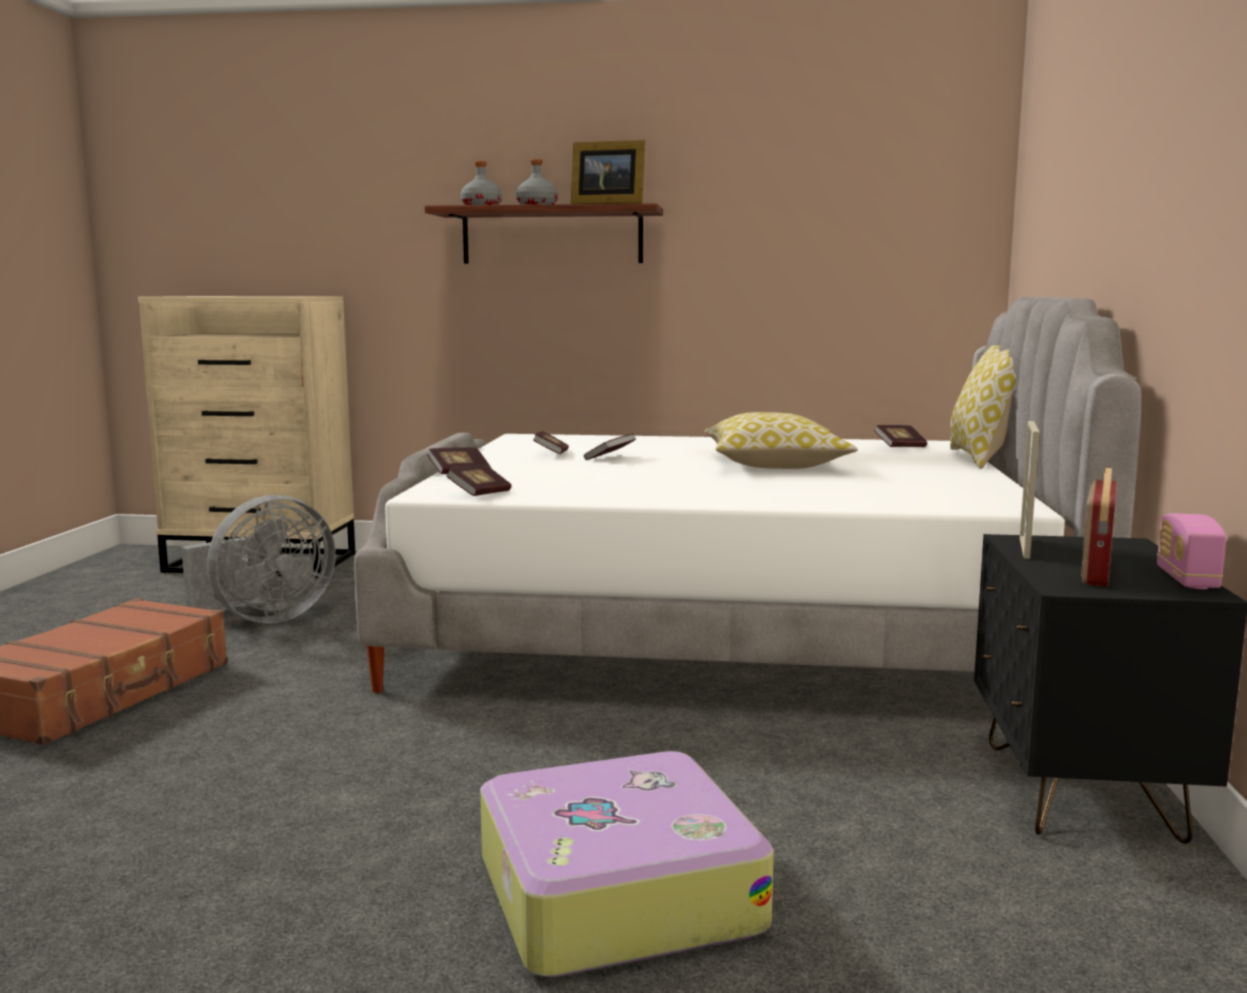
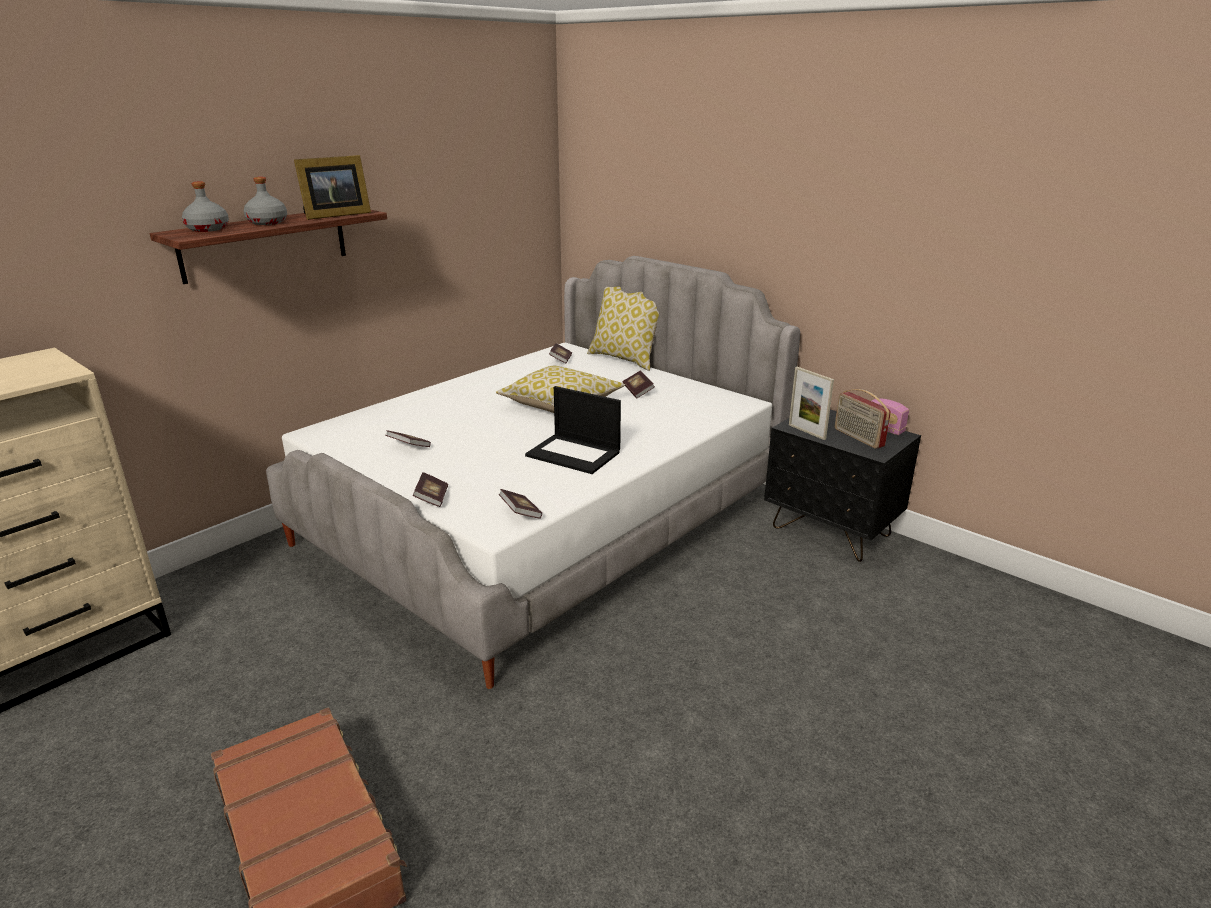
camera: 55 degrees left, 15 degrees up
(265, 618) = (242, 696): grey fan -> none
(609, 458) = (460, 436): book -> book (638, 391)
(615, 892) = (835, 693): suitcase -> none
(658, 485) = (574, 454): none -> laptop

